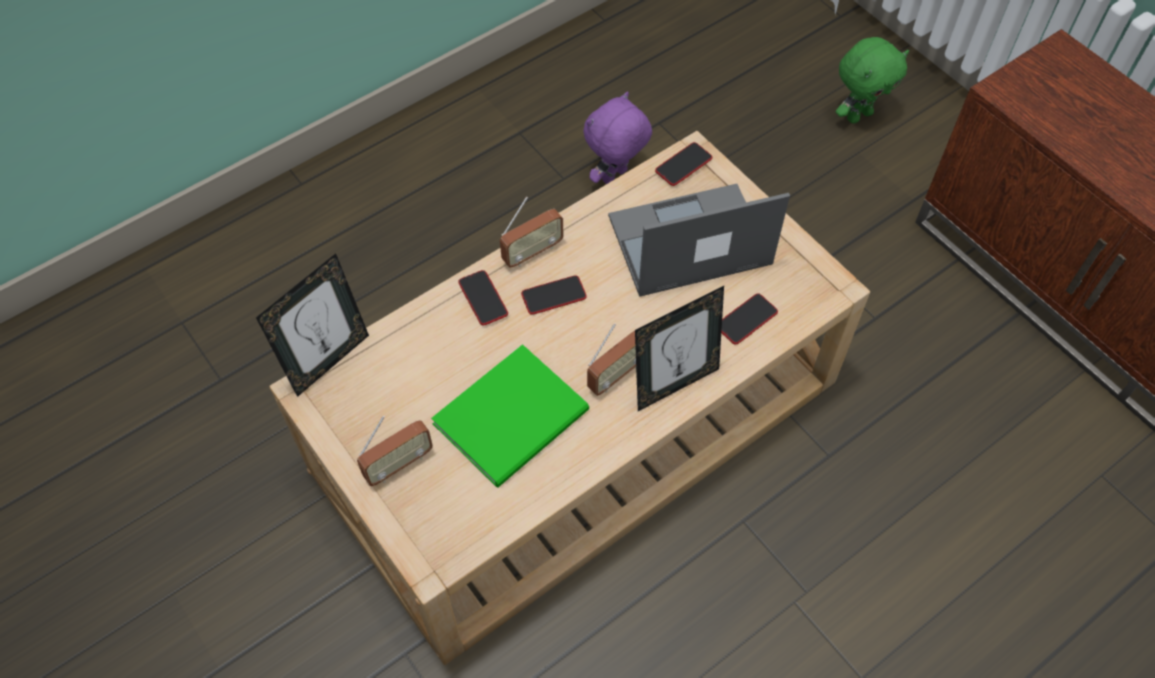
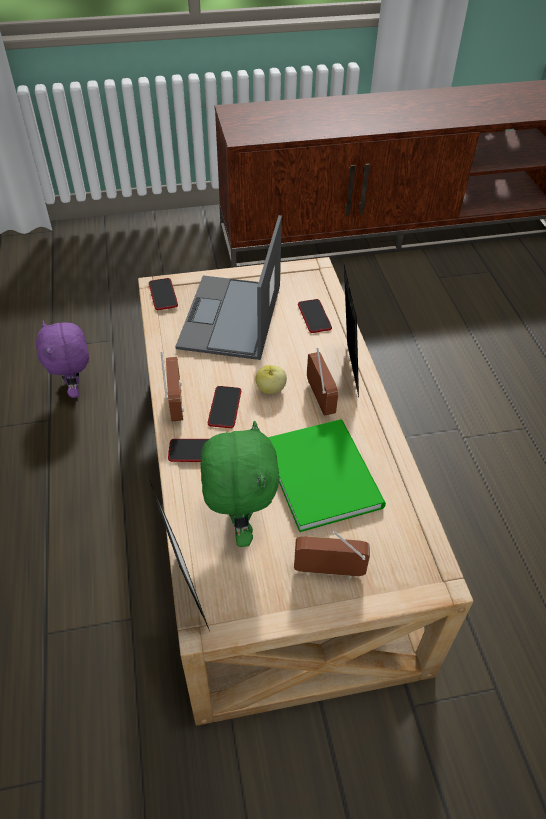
camera: 65 degrees left, 10 degrees down
(398, 464) = (329, 571): radio -> radio turned 75 degrees counterclockwise
(603, 324) = (270, 389): none -> apple
(858, 115) = (135, 257): green plush toy -> green plush toy (239, 523)

